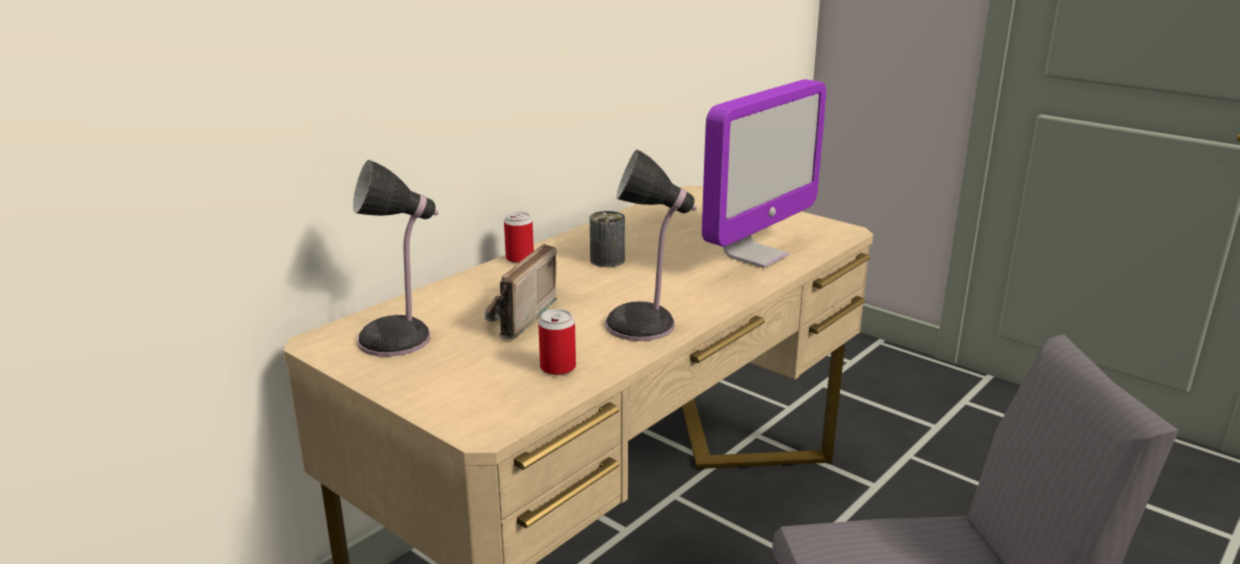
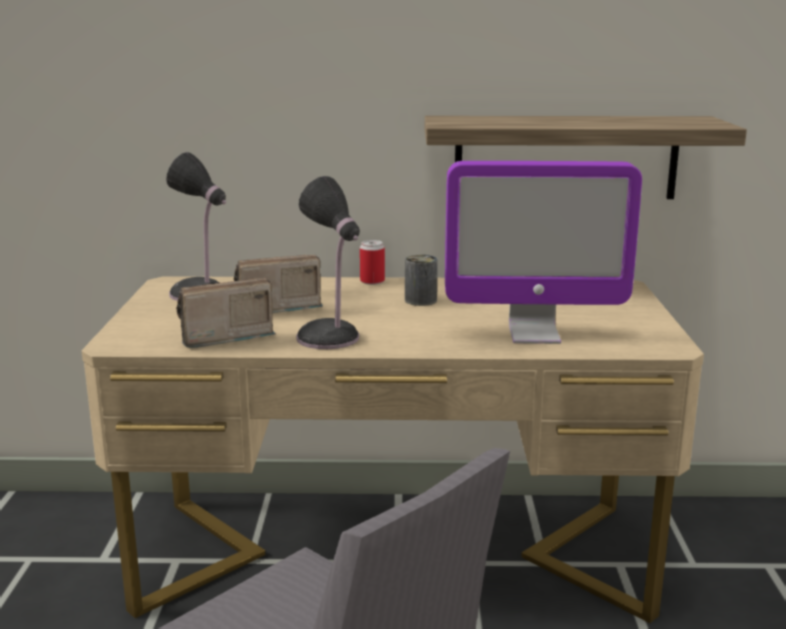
camera: 50 degrees right, 5 degrees down
(558, 368) = (222, 337): can -> radio
(635, 82) = (565, 157): none -> shelf

